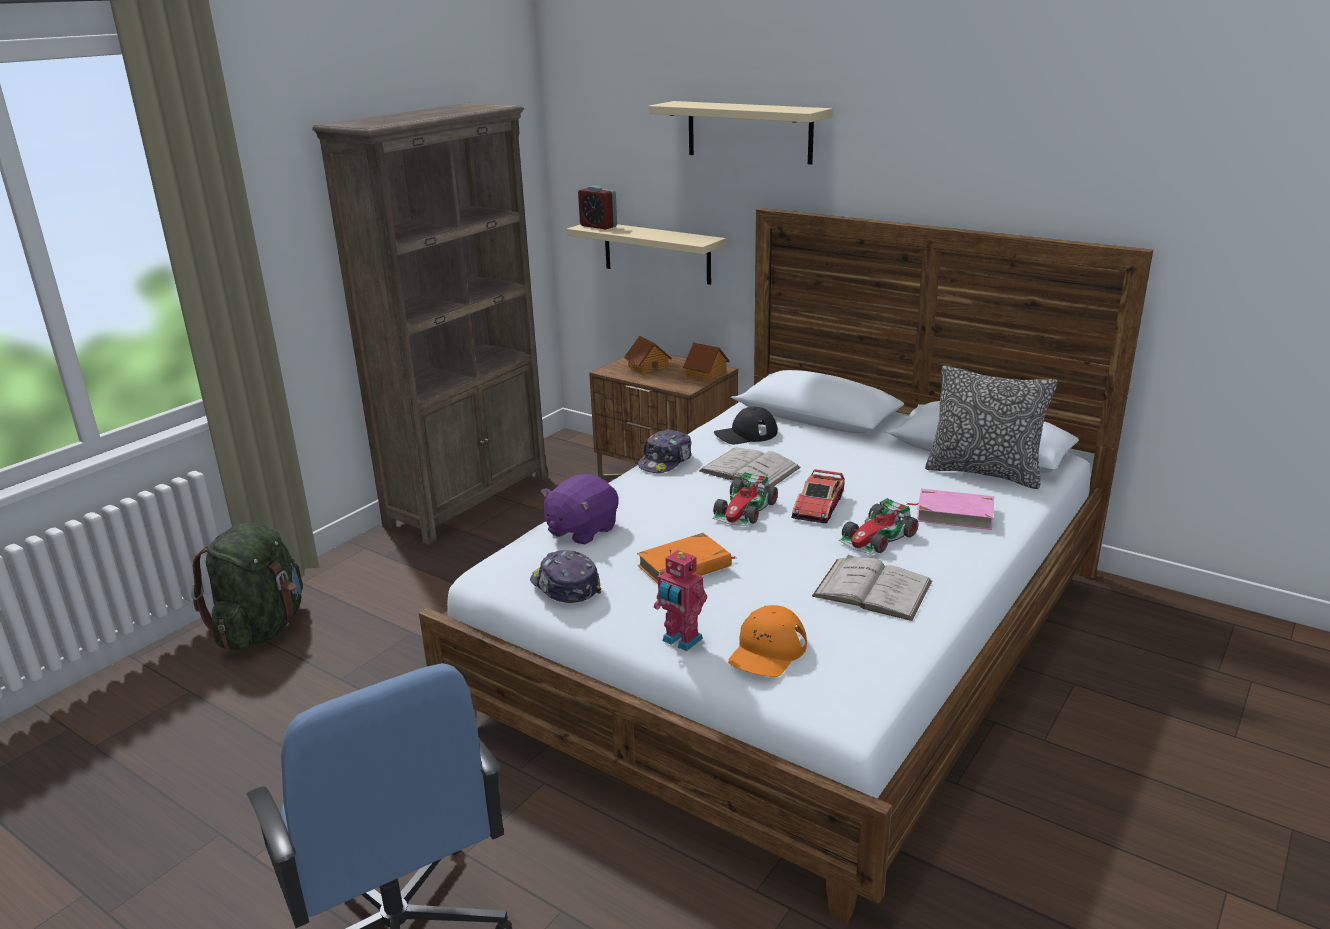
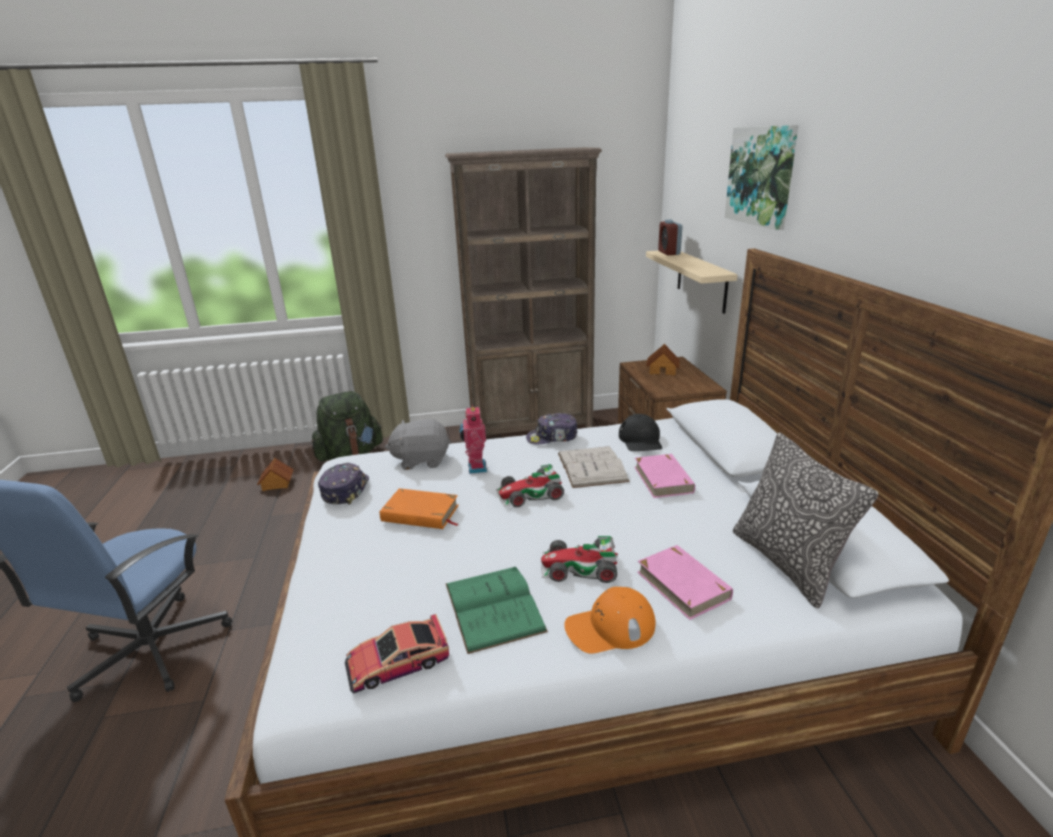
camera: 45 degrees right, 0 degrees up
(581, 530) = (421, 460): purple plush toy -> grey plush toy
(680, 641) = (323, 563): toy robot -> toy robot (475, 468)
(706, 374) = (694, 387): toy house -> toy house (277, 484)
(745, 434) = (641, 440): black cap -> black cap turned 120 degrees counterclockwise
(749, 132) = (761, 176): beige shelf -> picture
(767, 651) = (343, 605): orange cap -> orange cap (610, 627)
(818, 506) = (584, 518): toy car -> toy car (397, 662)
(819, 456) = (663, 479): none -> pink book
(872, 589) = (493, 607): white book -> green book

